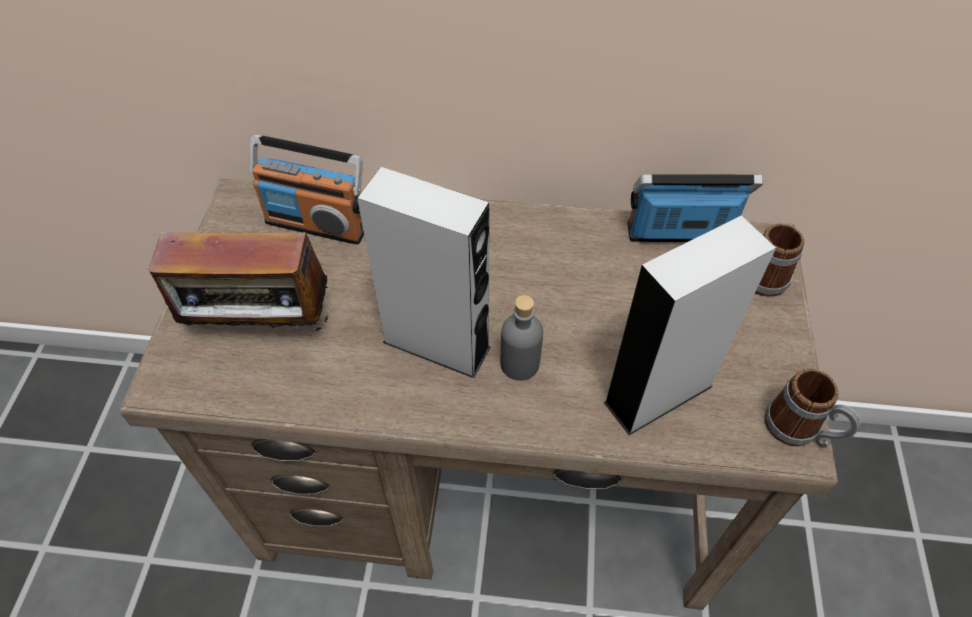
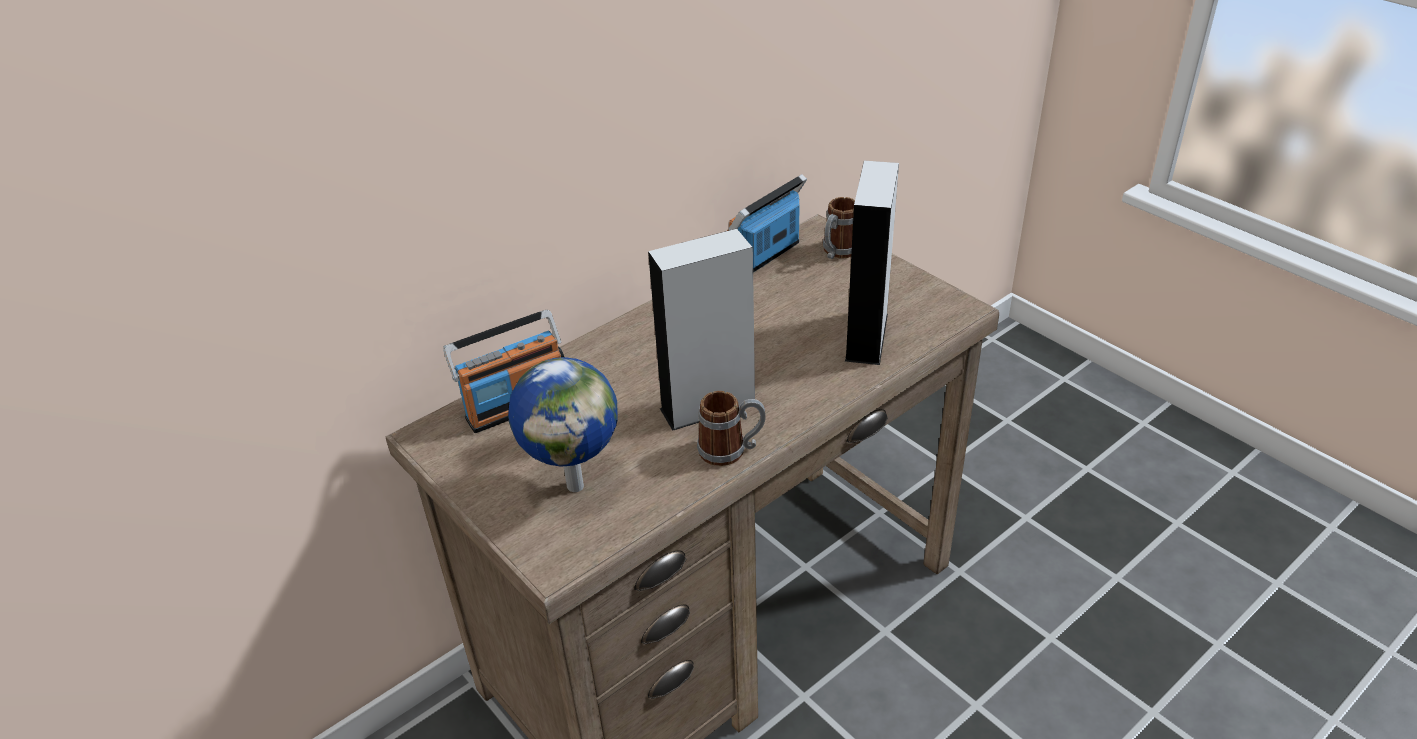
camera: 45 degrees left, 15 degrees down
(262, 328) = (576, 484): radio -> globe
(520, 364) = (772, 378): grey bottle -> none
(800, 430) = (954, 301): mug -> mug (731, 450)

